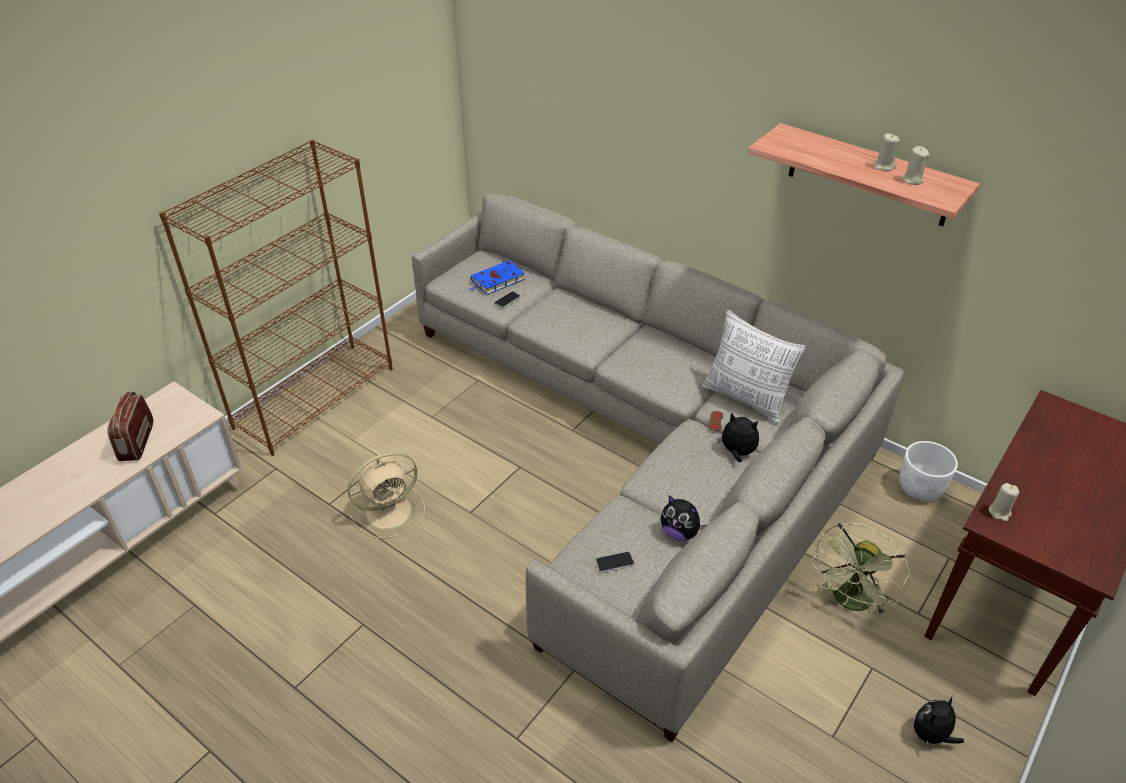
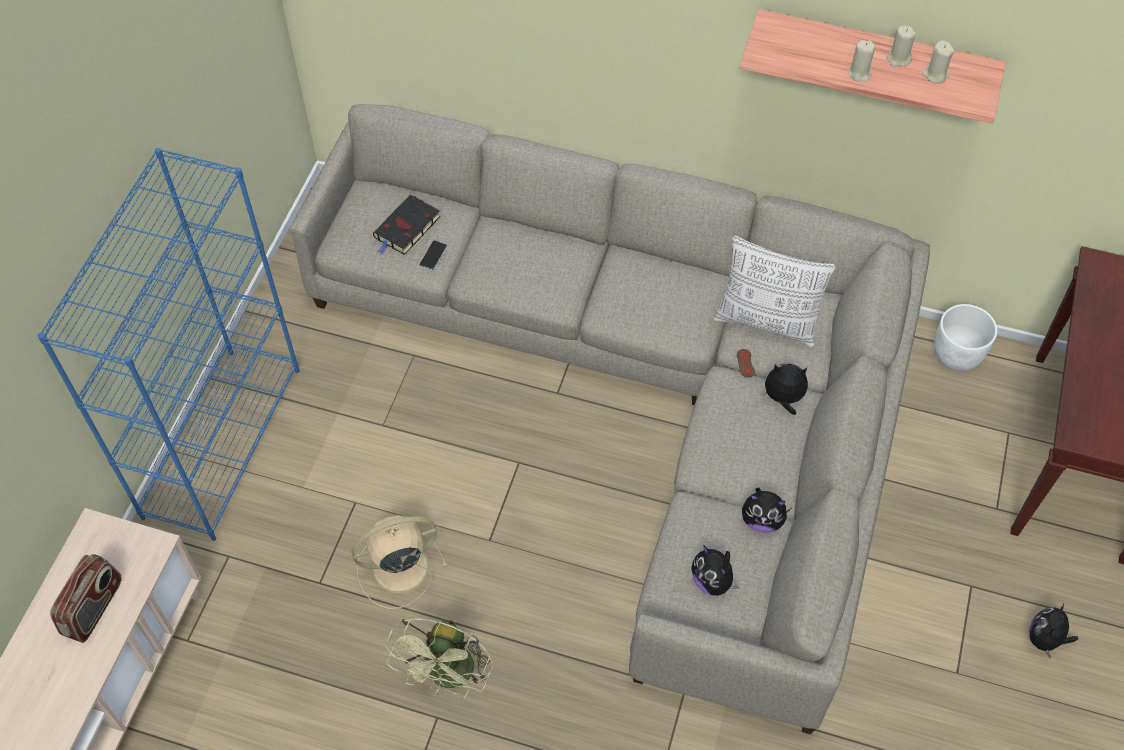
camera: 20 degrees left, 15 degrees up
(136, 442) = (94, 608): radio -> radio turned 135 degrees counterclockwise
(315, 397) = (222, 440): brown bookcase -> blue bookcase
(391, 511) = (397, 568): beige fan -> beige fan turned 150 degrees counterclockwise
(496, 281) = (406, 229): blue book -> black book
(614, 562) = (712, 581): phone -> plush toy
(850, 602) = (929, 518): green fan -> green fan (449, 677)
(999, 512) = (1083, 419): beige candle -> beige candle (859, 73)

